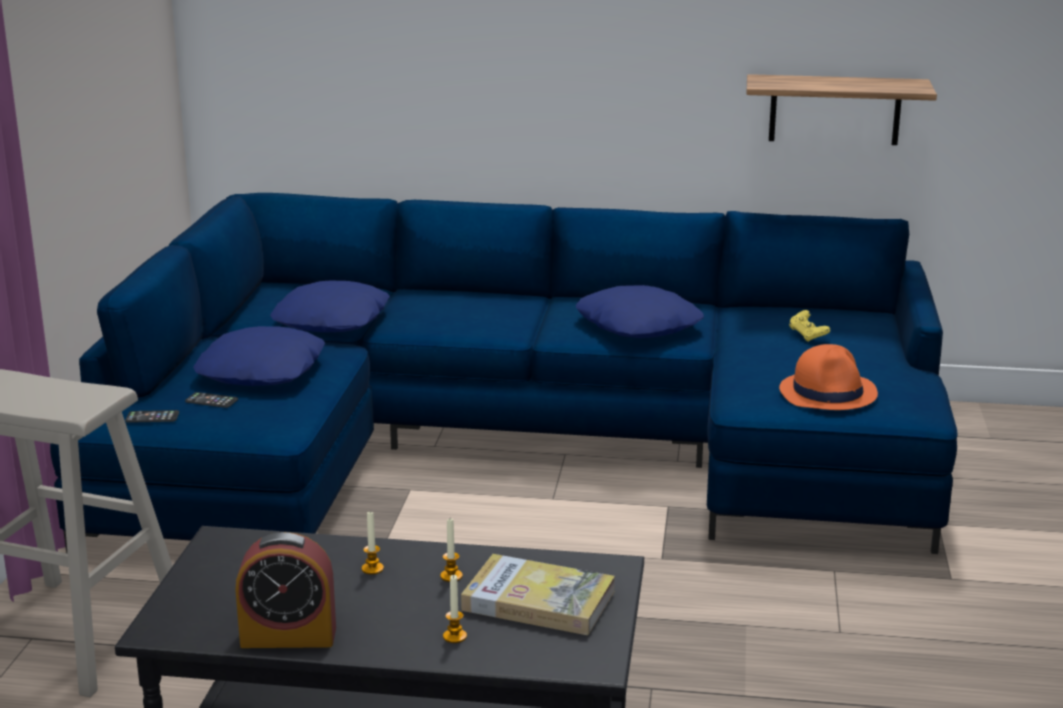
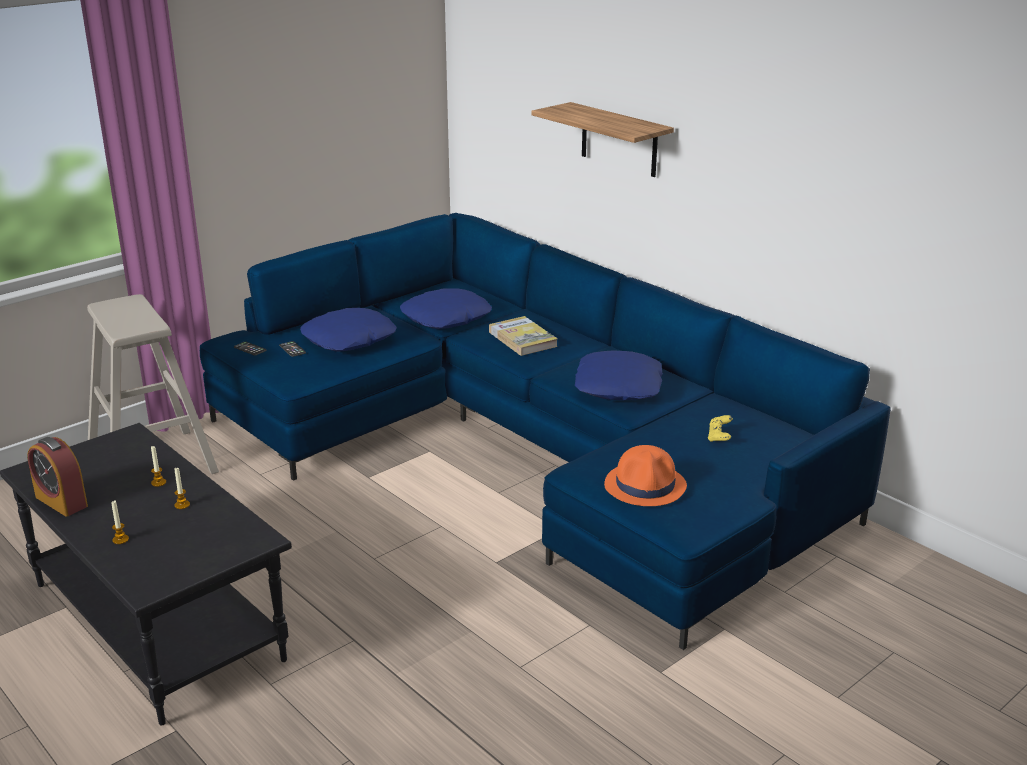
camera: 40 degrees right, 5 degrees up
(538, 601) = (191, 540): book -> book (522, 339)
(835, 109) = (837, 251): shelf -> shelf (619, 140)

